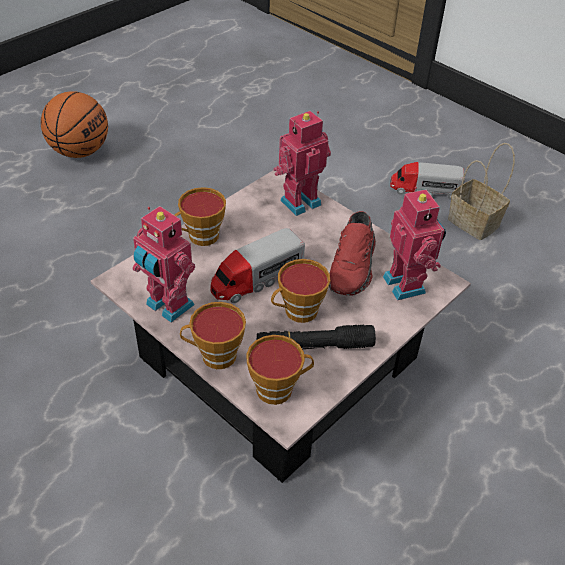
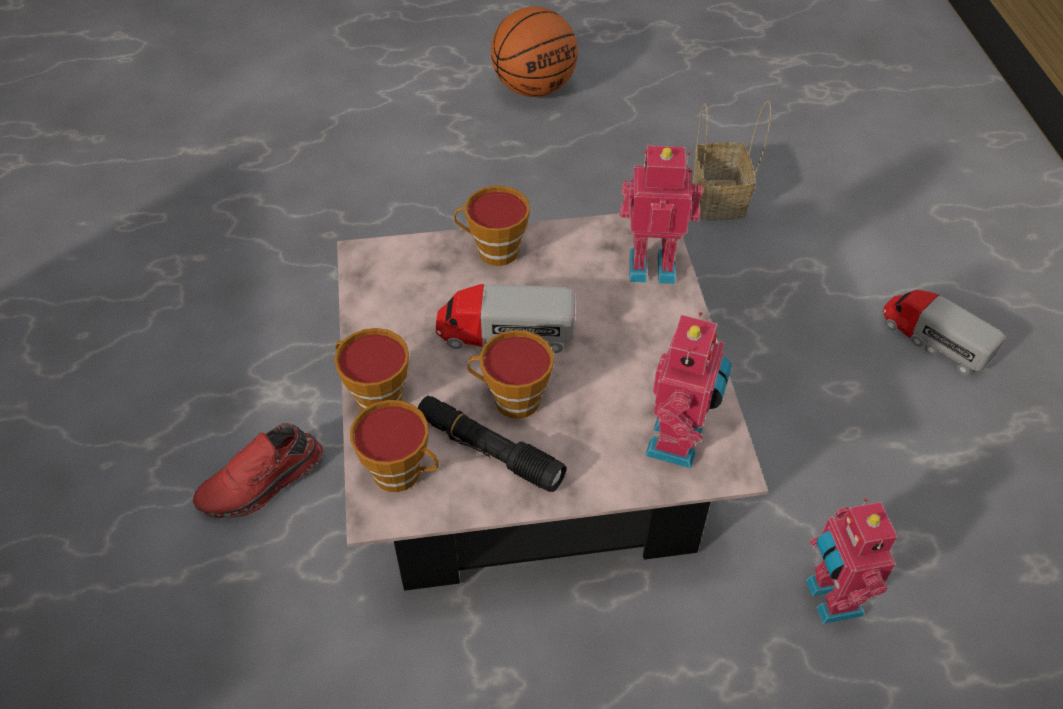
camera: 40 degrees right, 5 degrees up
(167, 306) = (382, 312): toy robot -> toy robot (830, 599)
(354, 267) = (634, 383): red shoe -> red shoe (262, 483)
(475, 223) = (966, 425): basket -> basket (720, 201)

